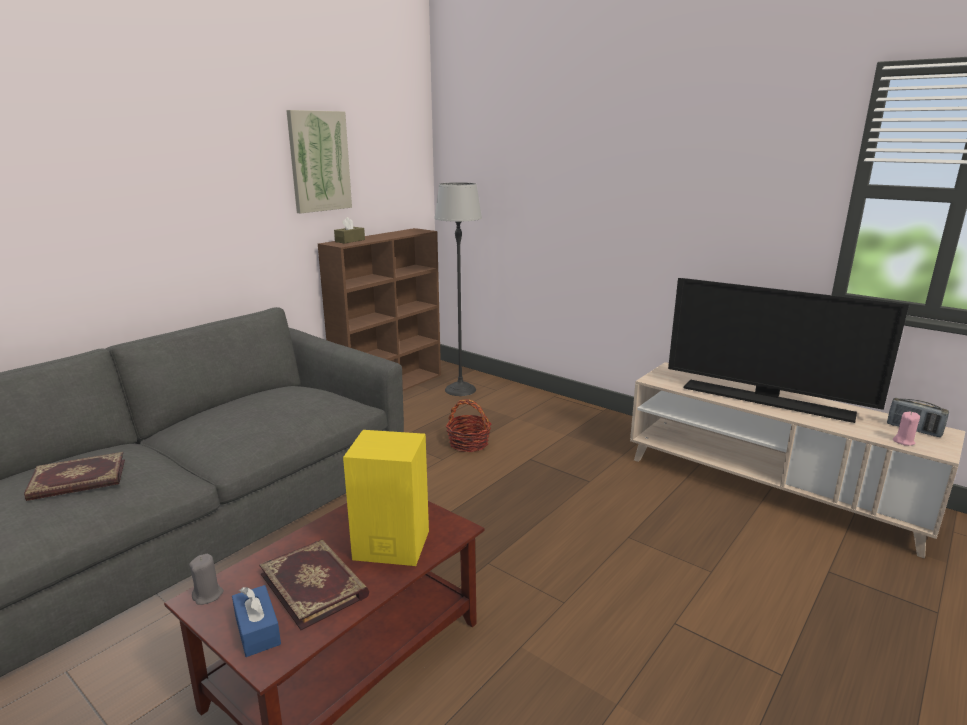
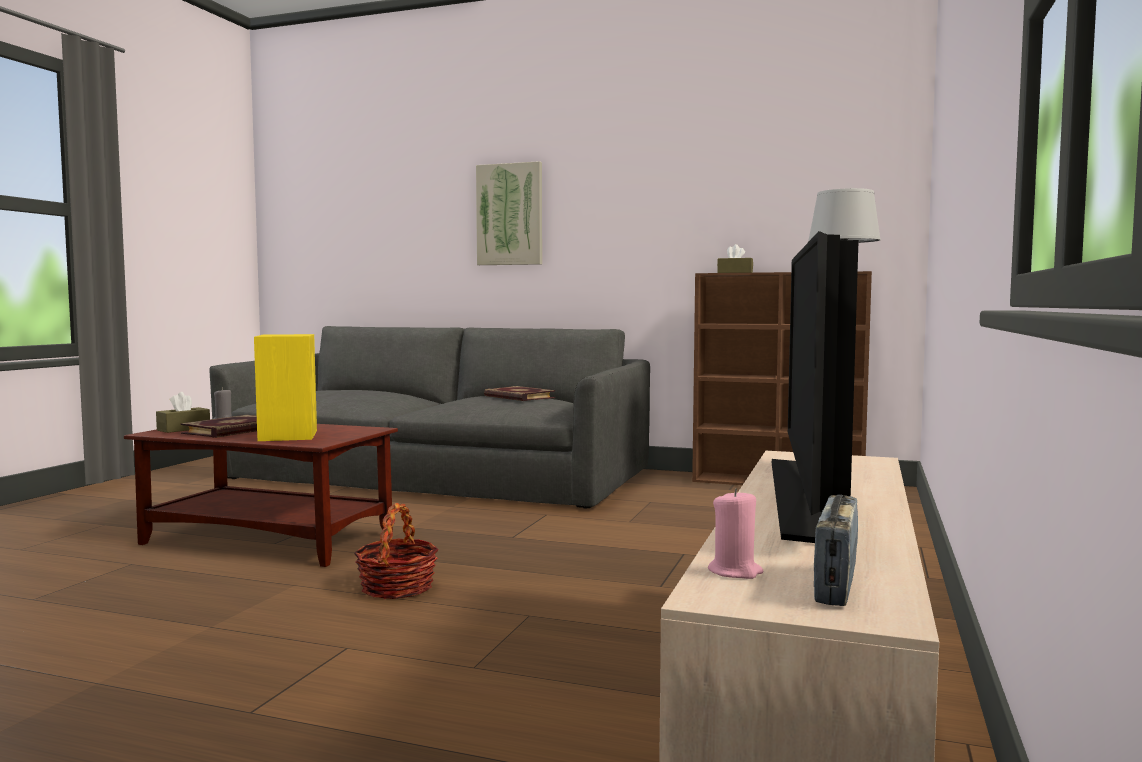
camera: 70 degrees right, 15 degrees down
(78, 480) = (355, 392): book -> book (518, 397)
(257, 630) = (183, 429): blue tissue box -> brown tissue box
(319, 161) = (722, 183): picture -> picture (510, 214)
(469, 443) = (684, 526): basket -> basket (397, 588)

